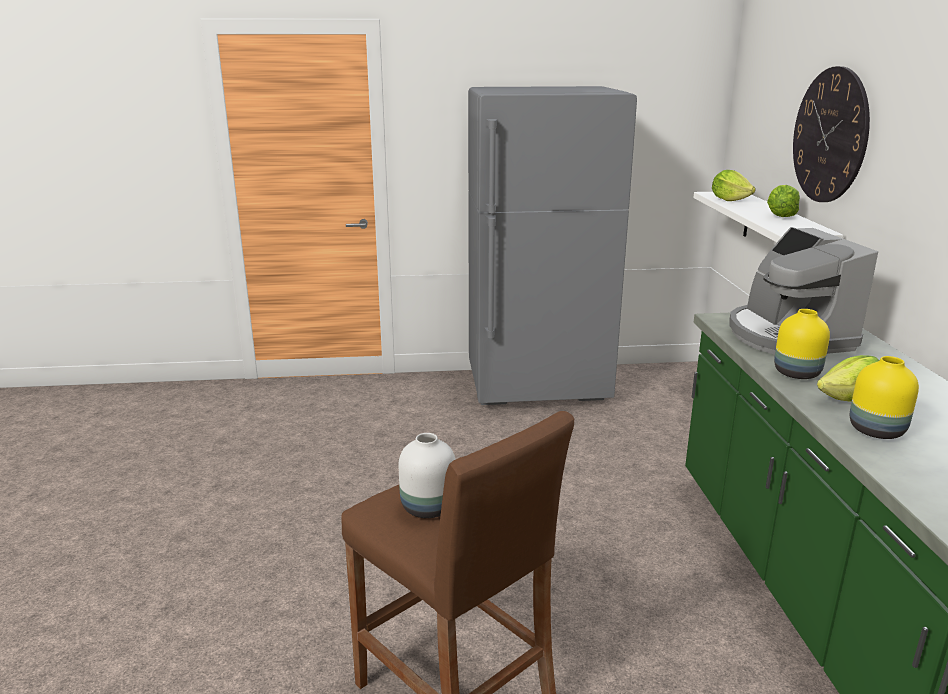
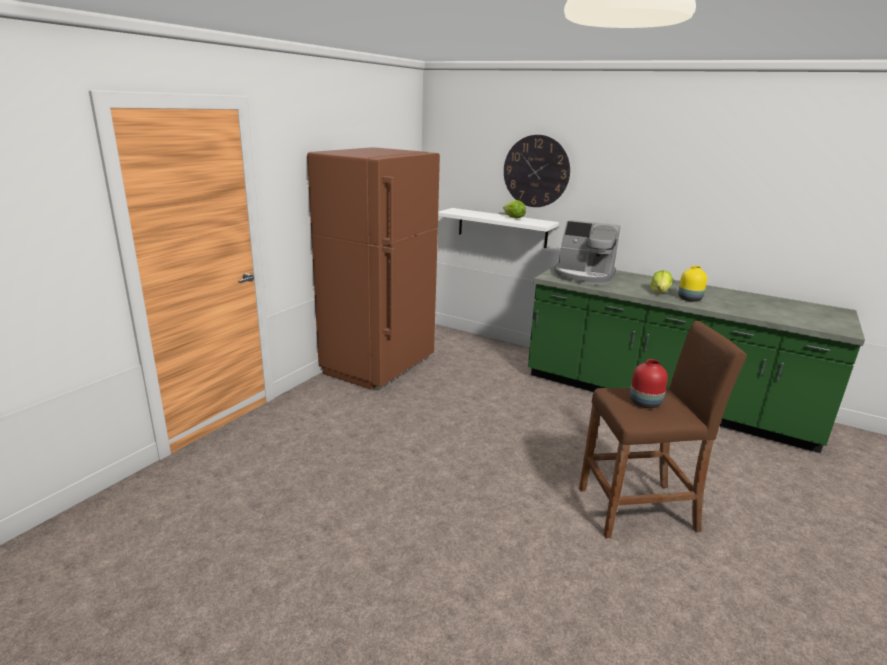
camera: 55 degrees left, 0 degrees up
(428, 508) = (645, 403): white vase -> red vase
(538, 389) = (379, 367): grey fridge -> brown fridge
(730, 200) = (467, 213): lettuce -> none
(796, 374) = (626, 289): yellow vase -> none

